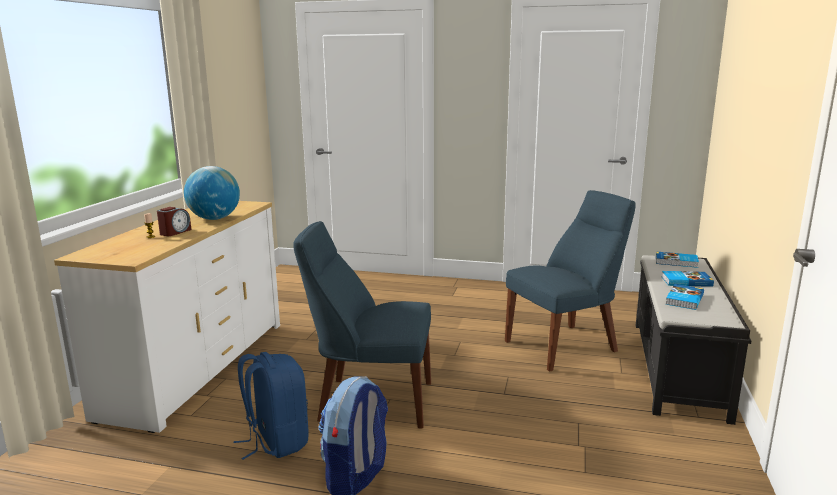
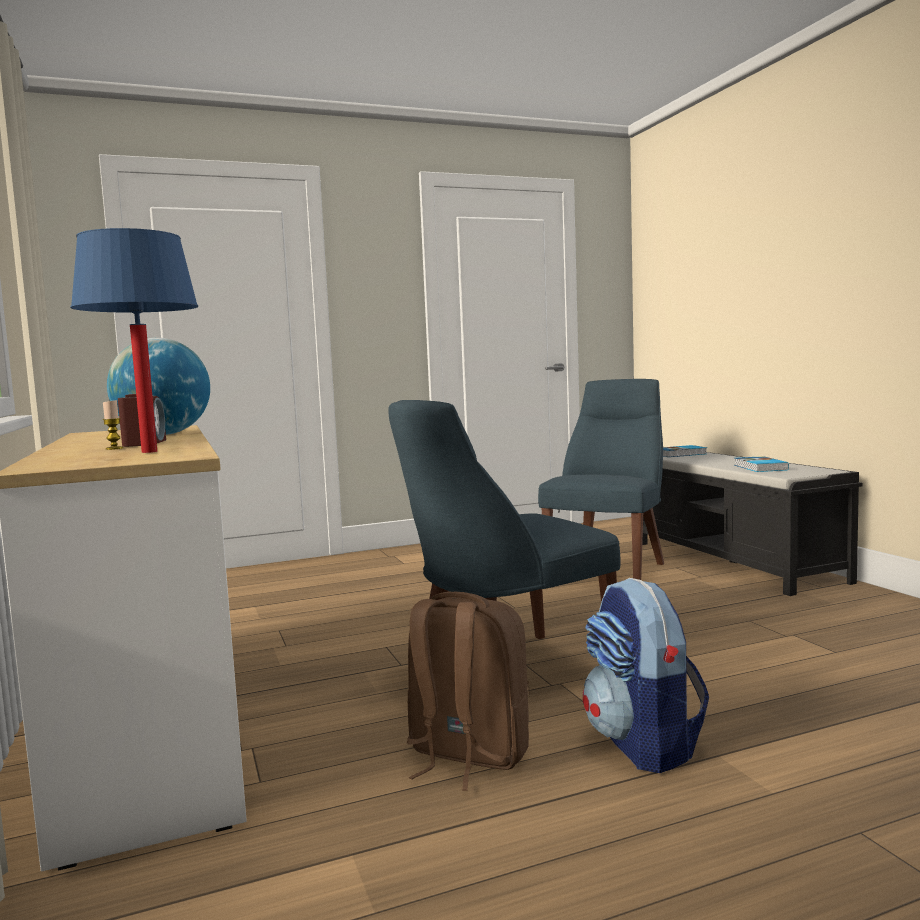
camera: 35 degrees left, 10 degrees down
(143, 247) = (149, 452): none -> blue table lamp
(276, 441) = (466, 755): blue backpack -> brown backpack
(686, 281) = (725, 460): book -> none

